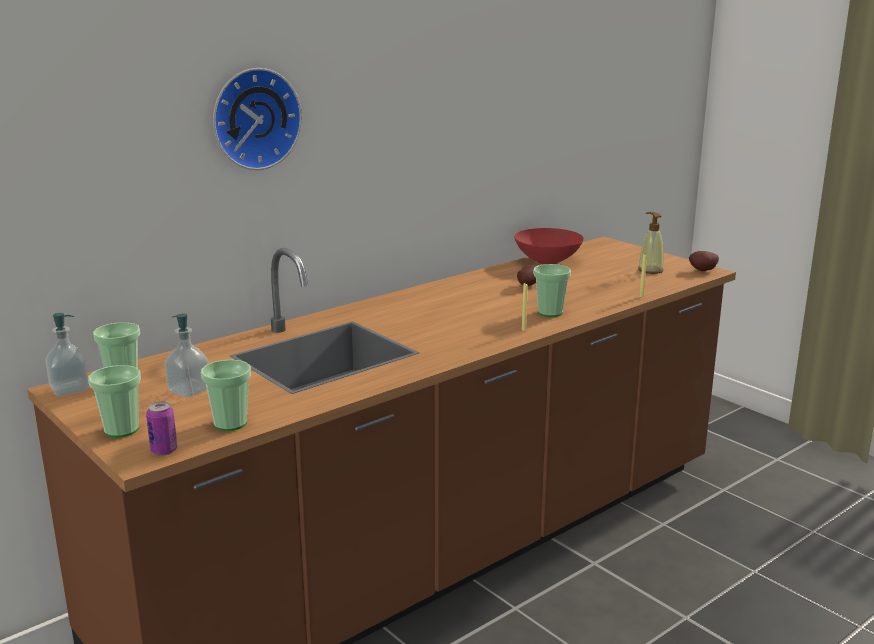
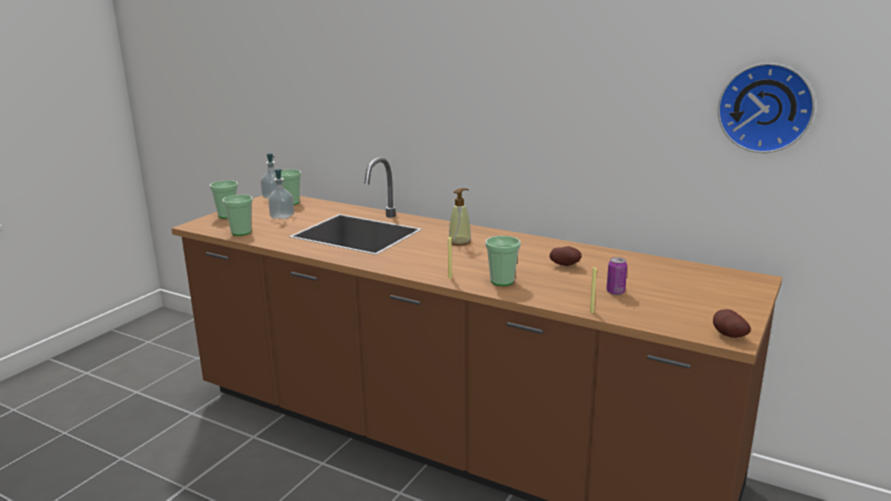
camera: 70 degrees right, 0 degrees up
(164, 450) = (204, 227): can -> can (615, 292)
(254, 118) = (400, 66): wall clock -> wall clock (765, 107)
(548, 261) = (648, 264): red bowl -> none
(650, 270) = (687, 309): soap dispenser -> soap dispenser (460, 242)

